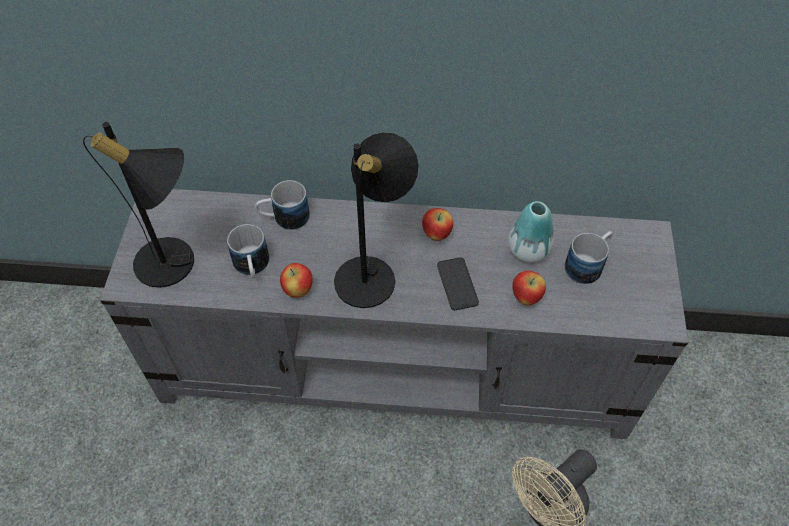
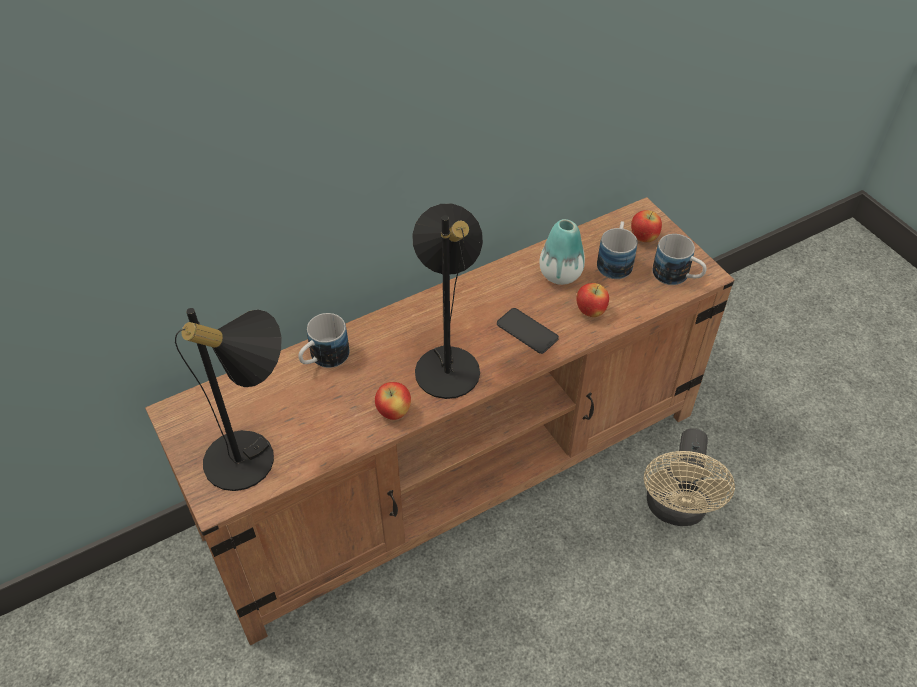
camera: 35 degrees left, 5 degrees down
(252, 268) = (333, 417): mug -> mug (677, 277)
(396, 367) = (458, 472): grey tv stand -> brown tv stand
(436, 234) = (474, 301): apple -> apple (643, 238)

